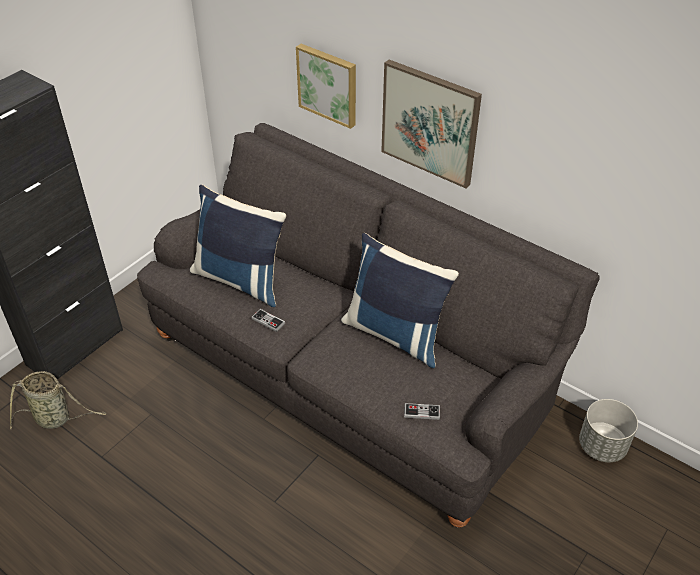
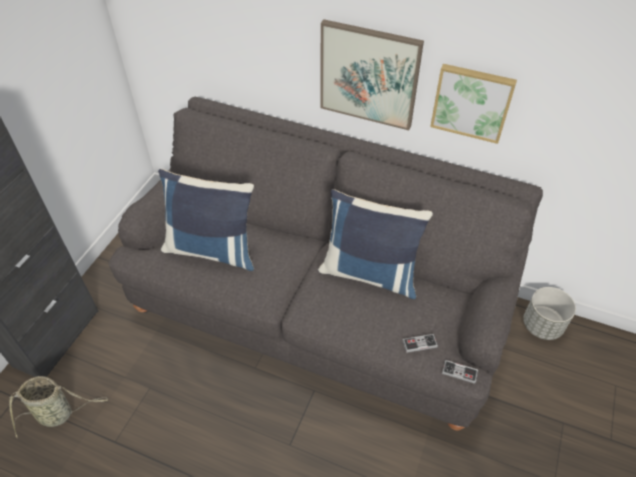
camera: 15 degrees left, 5 degrees up
(268, 321) = (251, 285): game controller -> game controller (459, 372)
(328, 84) = (259, 51): picture -> picture (472, 102)

